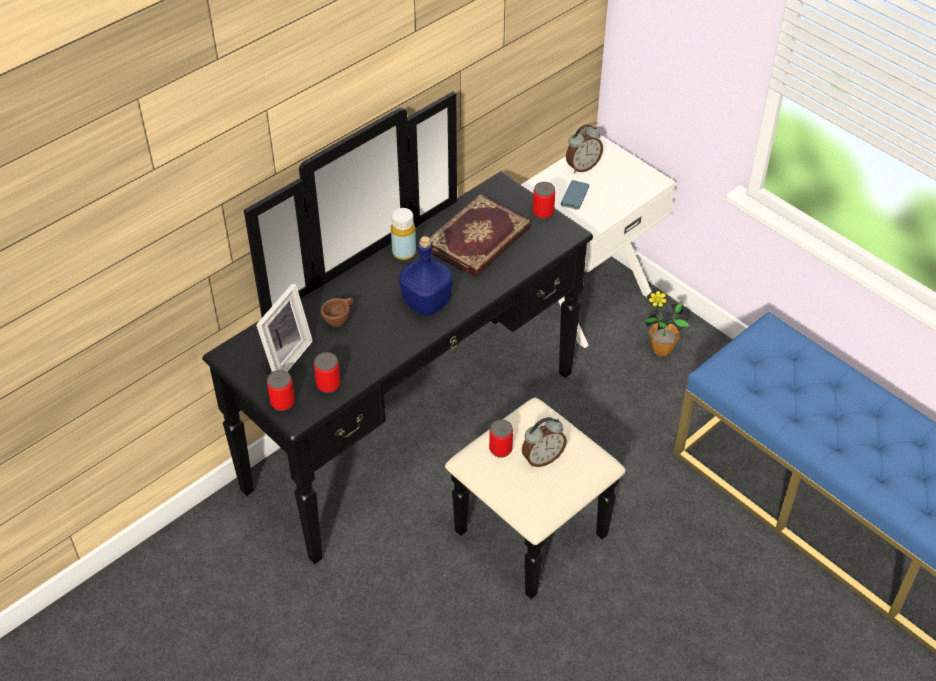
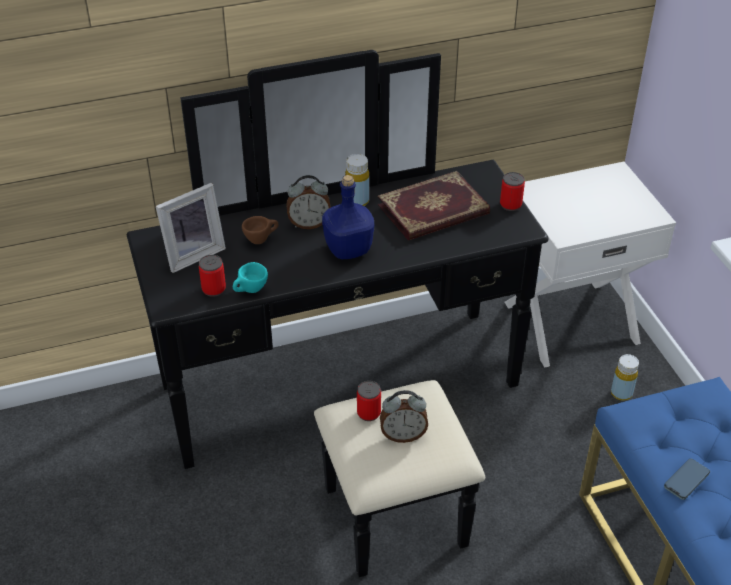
camera: 25 degrees right, 5 degrees down
(282, 402) = (164, 291): can -> none
(364, 375) = (250, 291): none -> turquoise cup
(575, 196) = (564, 207): phone -> phone (686, 480)
(582, 167) = (588, 184): alarm clock -> alarm clock (309, 224)
(661, 349) = (621, 393): potted plant -> yellow bottle

